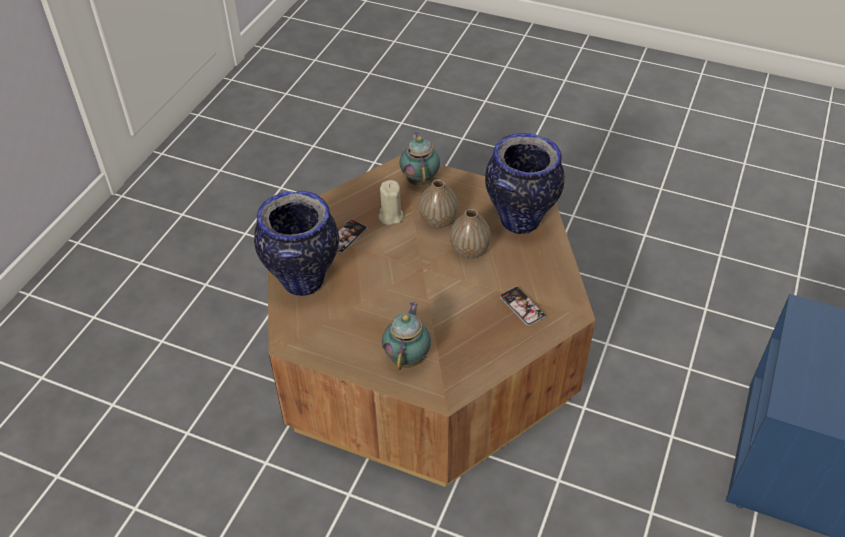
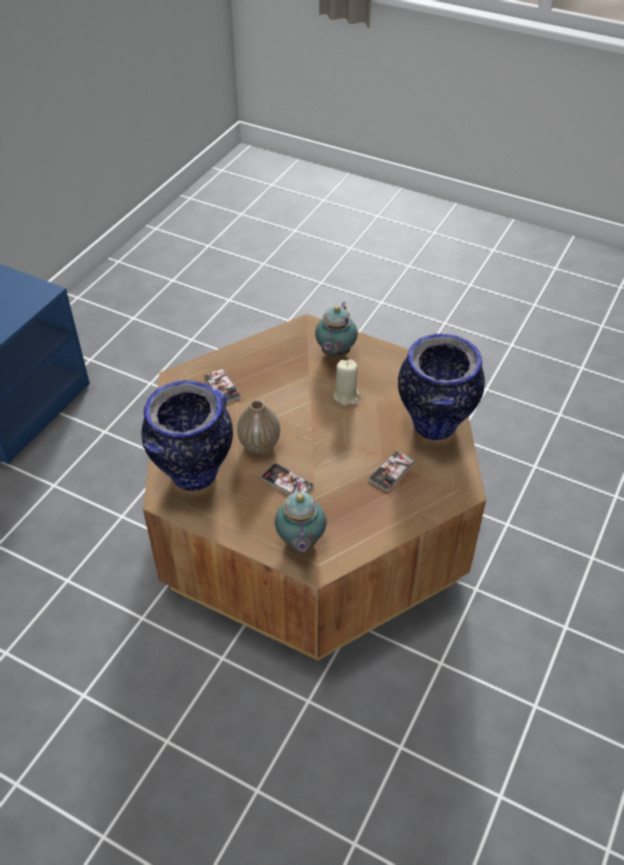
camera: 175 degrees left, 0 degrees up
(390, 216) = (341, 493): beige candle -> beige candle (346, 396)
(438, 221) = (287, 482): vase -> phone

